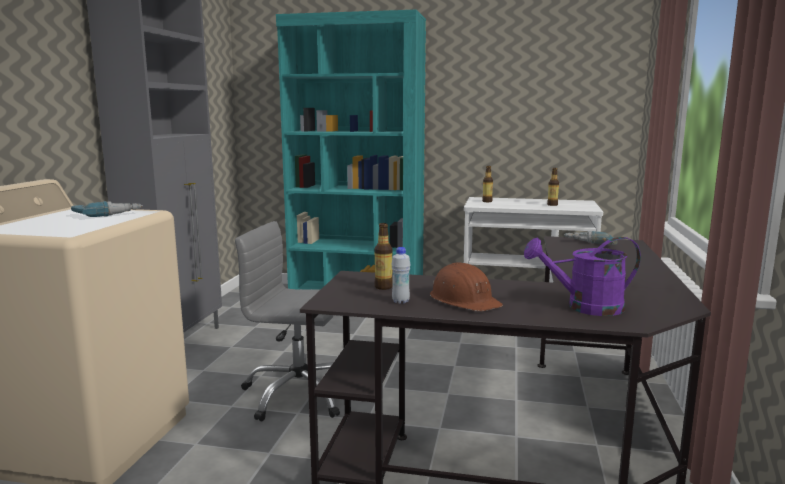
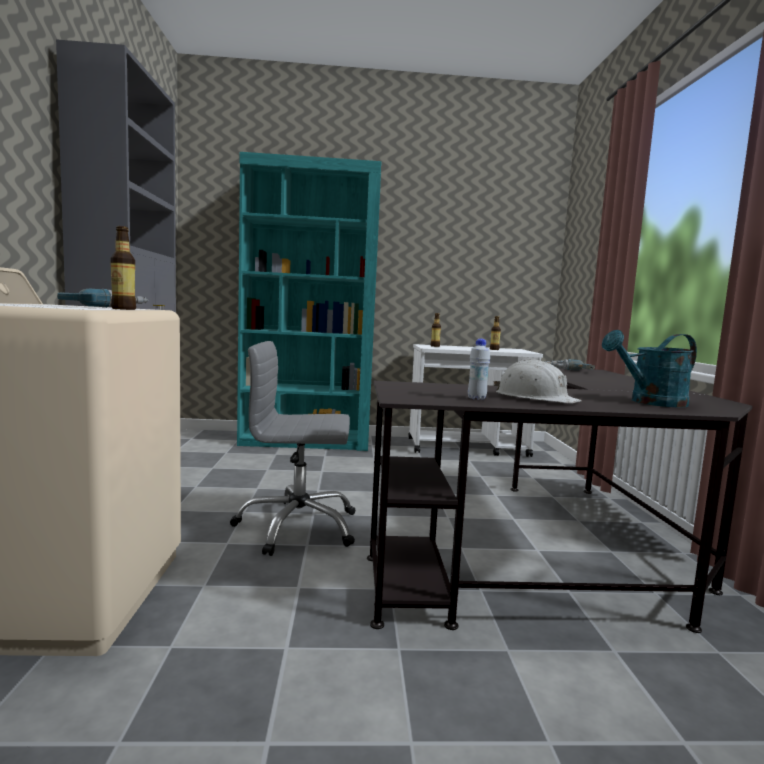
camera: 15 degrees left, 5 degrees down
(383, 287) = (440, 390): bottle -> bottle (123, 309)
(464, 300) = (535, 398): brown hard hat -> white hard hat
(585, 307) = (651, 403): purple watering can -> turquoise watering can

